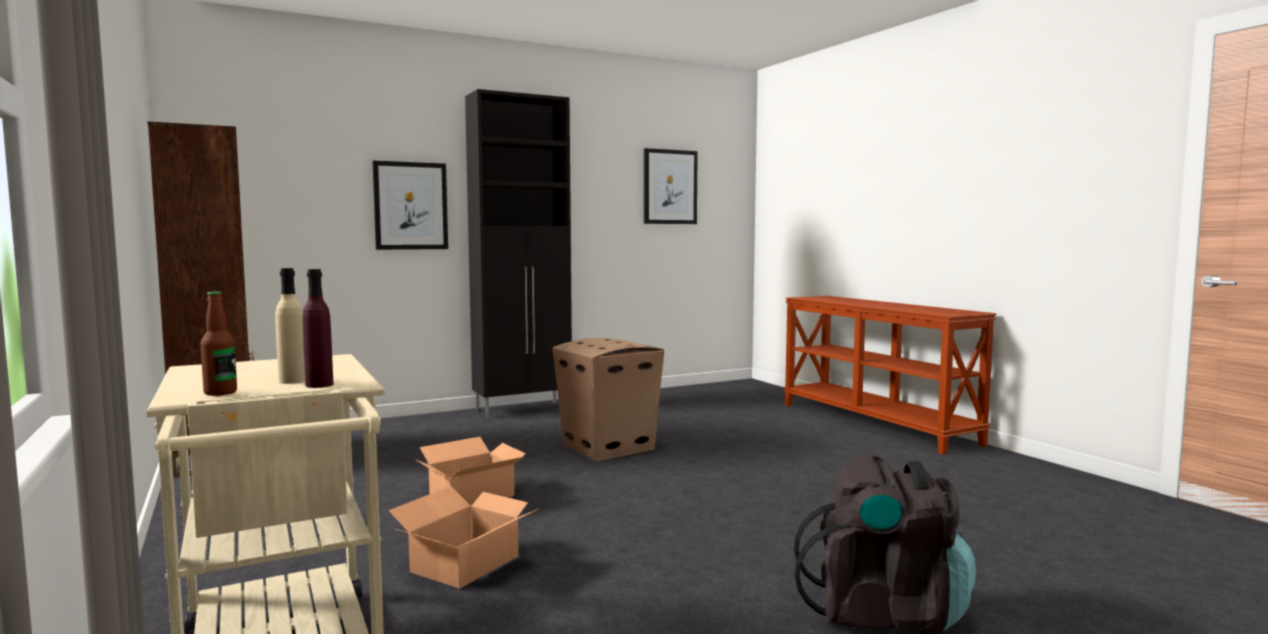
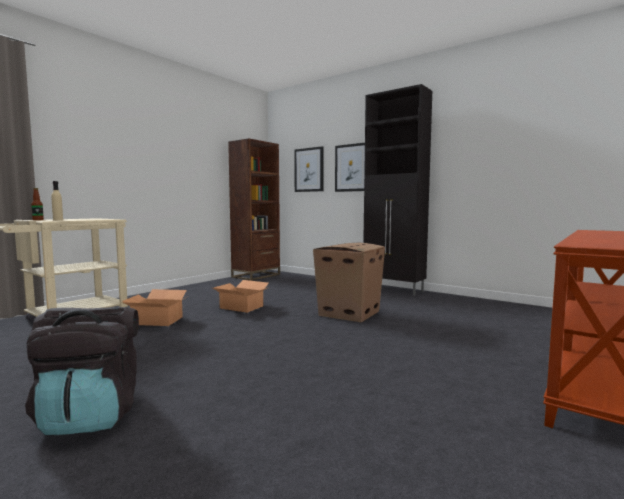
camera: 65 degrees right, 0 degrees up
(319, 385) = (47, 220): purple bottle -> none
(669, 187) = (537, 135): picture -> picture (309, 170)

